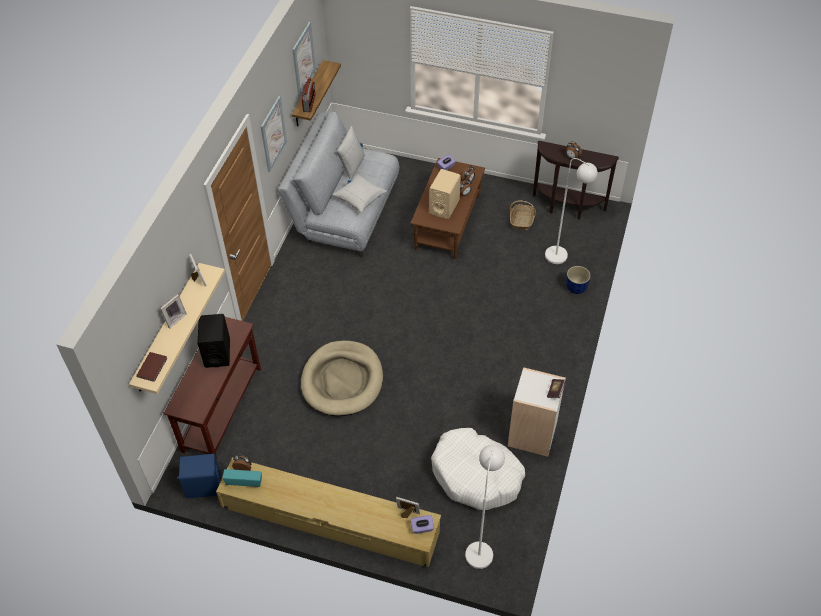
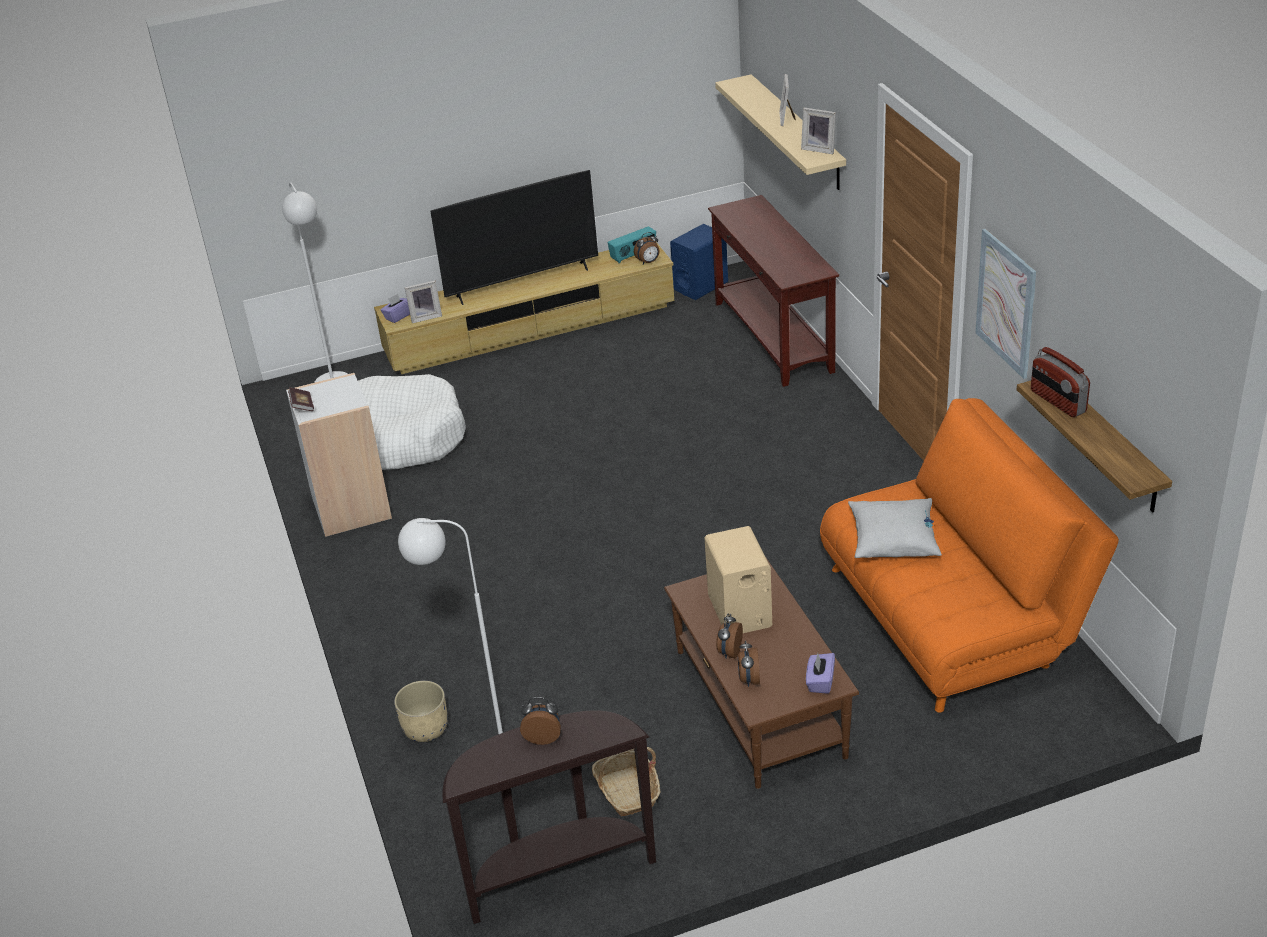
camera: 145 degrees right, 15 degrees down
(153, 367) = (746, 89): brown book -> none
(217, 353) = (781, 251): black speaker -> none
(303, 59) = (1116, 351): picture -> none
(327, 505) = (522, 283): none -> television
(342, 380) = (665, 429): beige dog bed -> none
(344, 211) = (954, 614): grey sofa -> orange sofa
(352, 167) = (980, 579): grey pillow -> none
(576, 287) = (425, 729): blue planter -> beige planter

